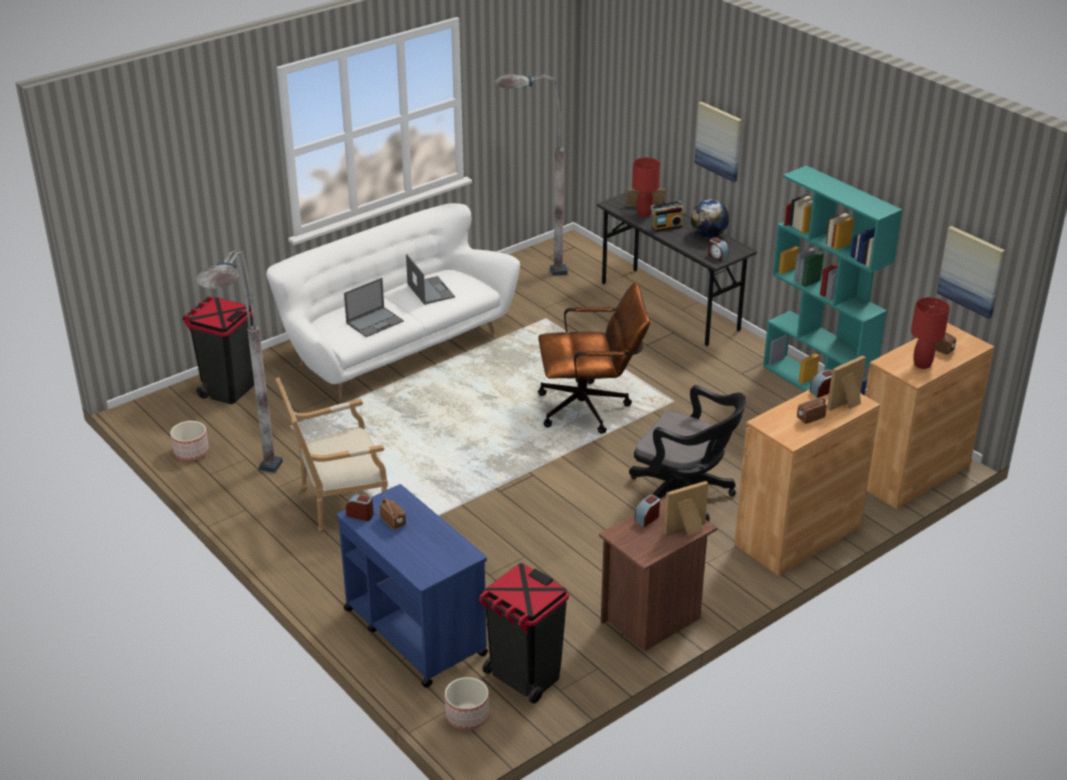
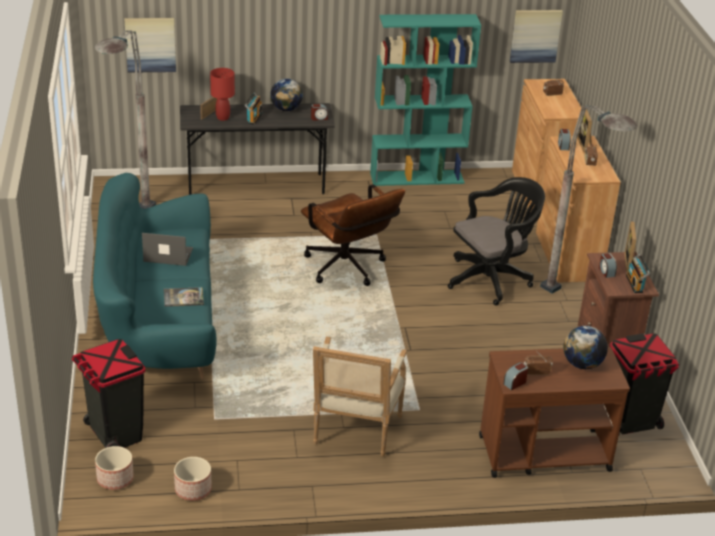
camera: 60 degrees left, 0 degrees up
(254, 488) = (286, 471): grey floor lamp -> grey floor lamp (575, 302)
(375, 322) = (183, 297): laptop -> book
(395, 347) = (159, 322): white sofa -> turquoise sofa
(414, 631) = (543, 453): blue cart -> brown cart
(433, 547) = (582, 364): none -> globe
(467, 717) = (654, 464): planter -> planter (115, 479)
(591, 408) = (348, 270): brown office chair -> brown office chair turned 120 degrees clockwise
(645, 545) = (635, 284): none -> radio
(719, 141) = (276, 29): picture -> picture (150, 44)
(922, 364) = (563, 105): red table lamp -> none

